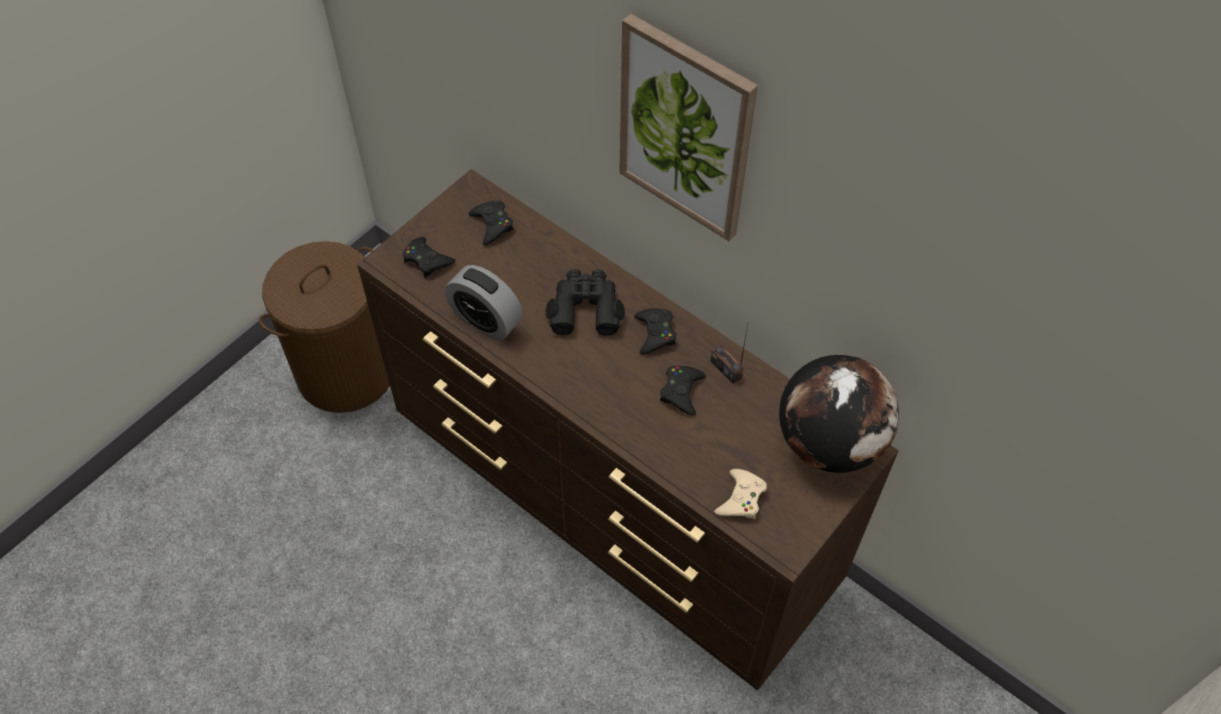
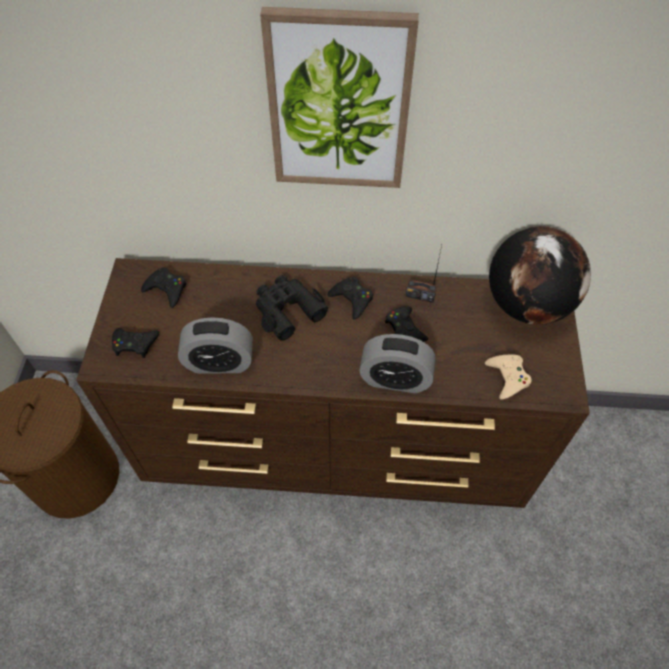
camera: 35 degrees left, 0 degrees up
(630, 432) = (395, 379): none -> alarm clock

